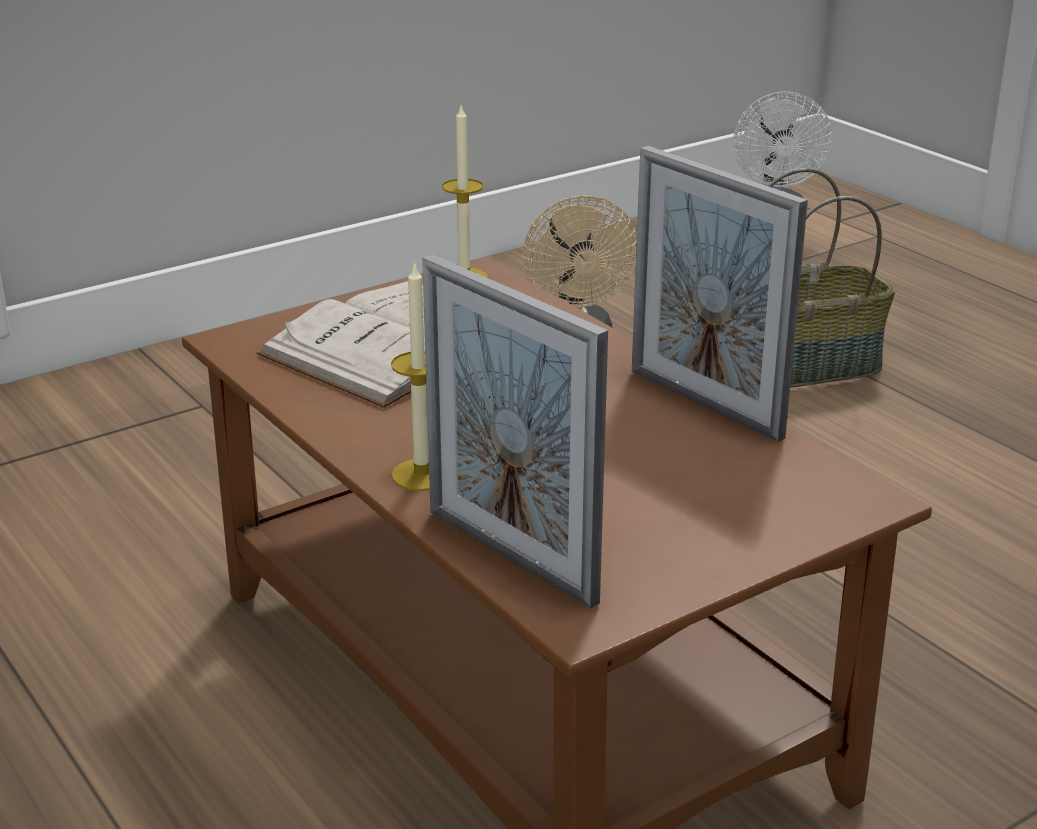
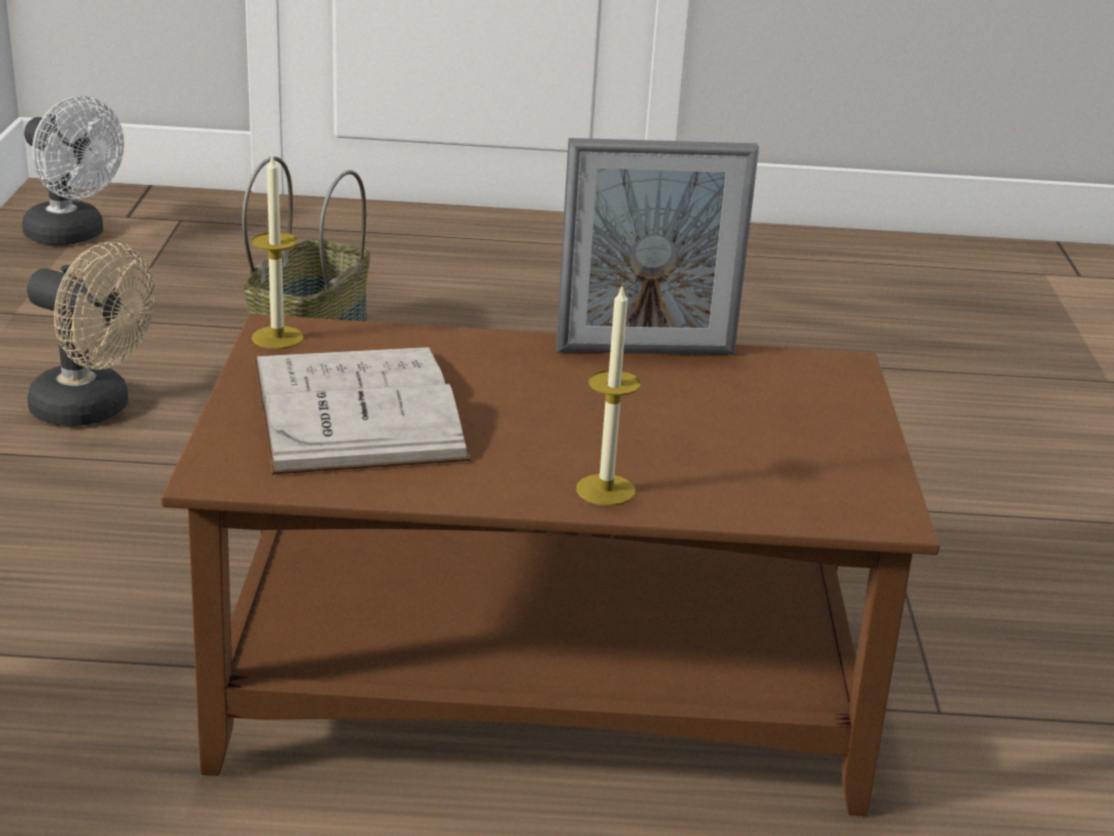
camera: 55 degrees left, 0 degrees up
(510, 555) = (773, 505): picture frame -> none

